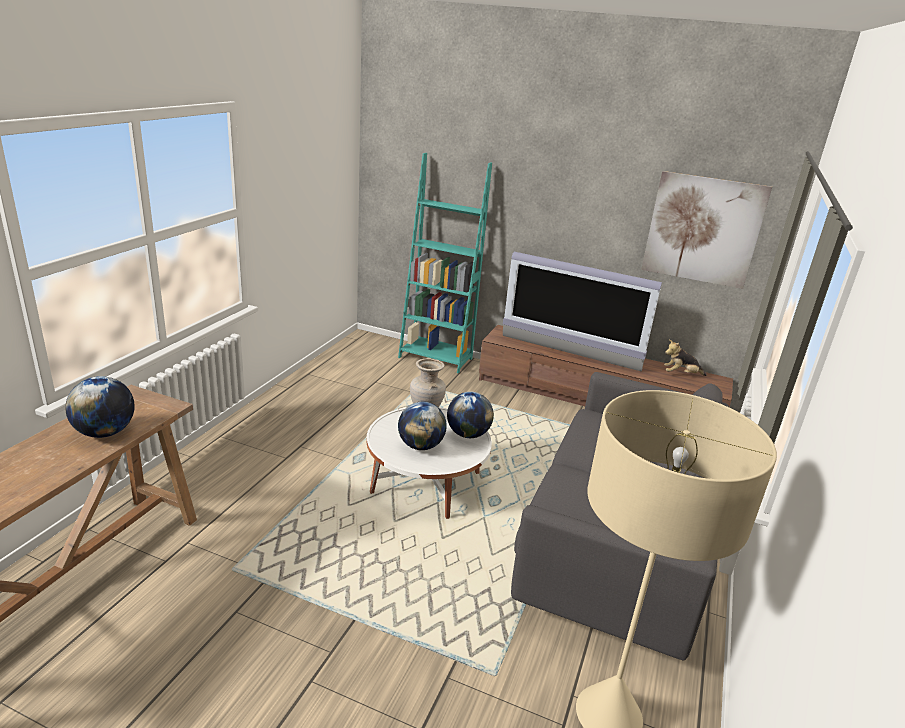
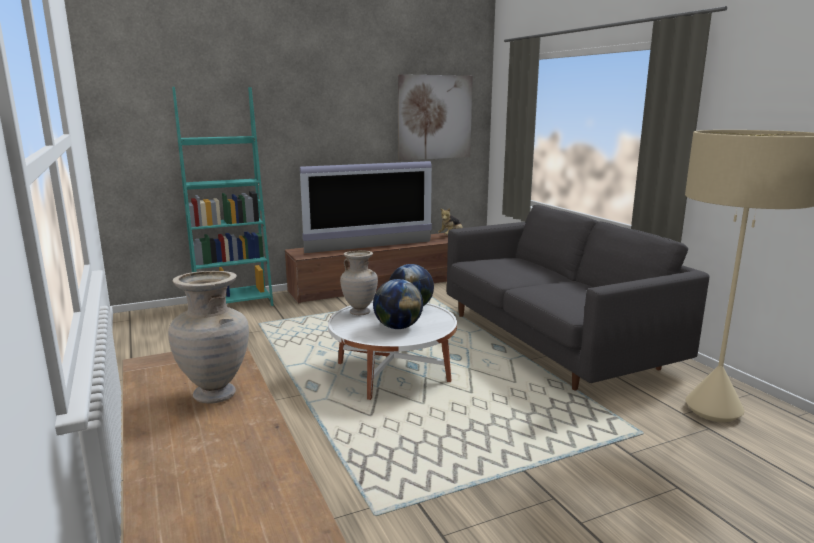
camera: 45 degrees left, 10 degrees down
(105, 432) = (216, 394): globe -> beige vase

